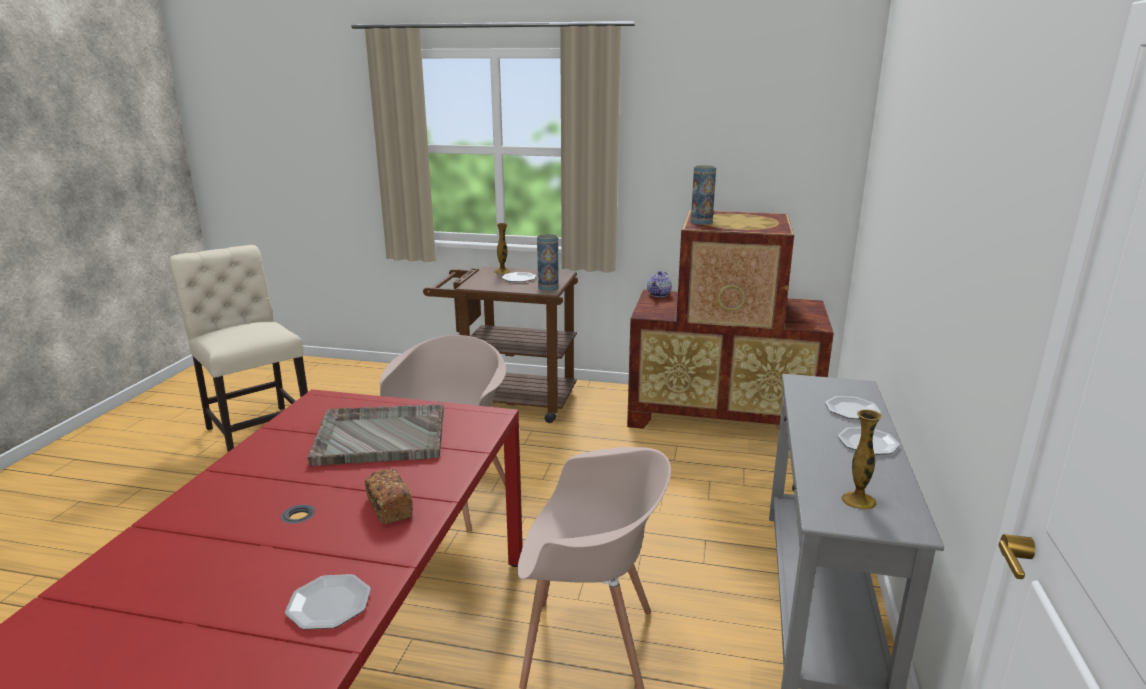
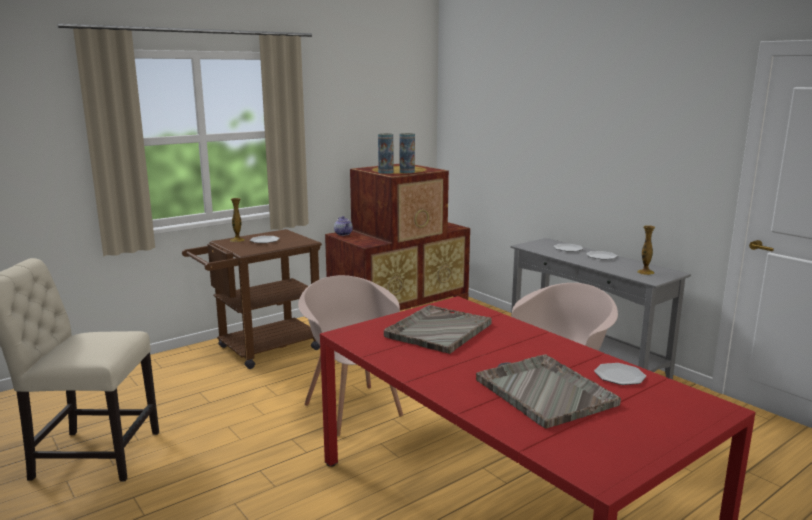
camera: 50 degrees left, 5 degrees down
(228, 560) = (544, 391): none -> grey tray
(389, 507) = (534, 345): bread -> none
(548, 287) = (301, 240): vase -> vase (407, 172)

